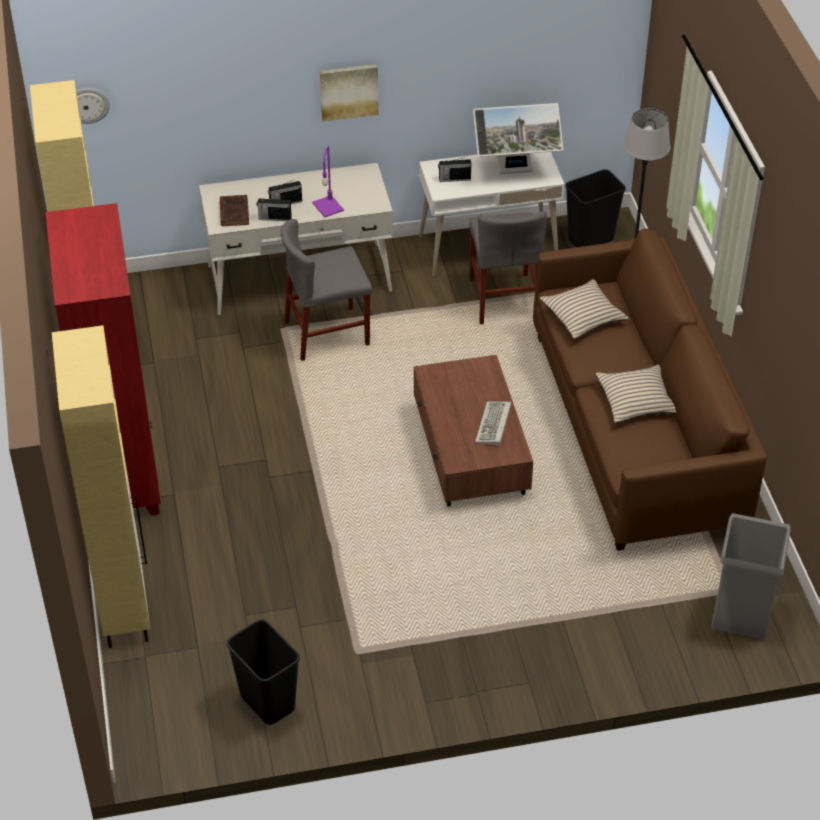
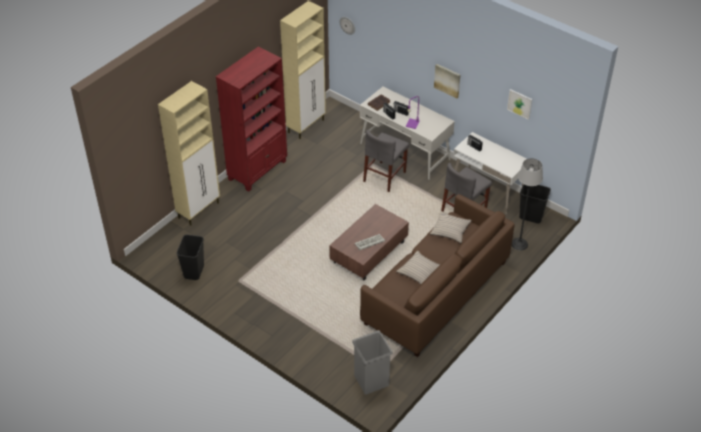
camera: 50 degrees right, 0 degrees up
(327, 333) = (384, 176): grey chair -> grey chair turned 90 degrees counterclockwise
(513, 51) = (519, 104): none -> picture
(515, 172) = (500, 160): monitor -> none

